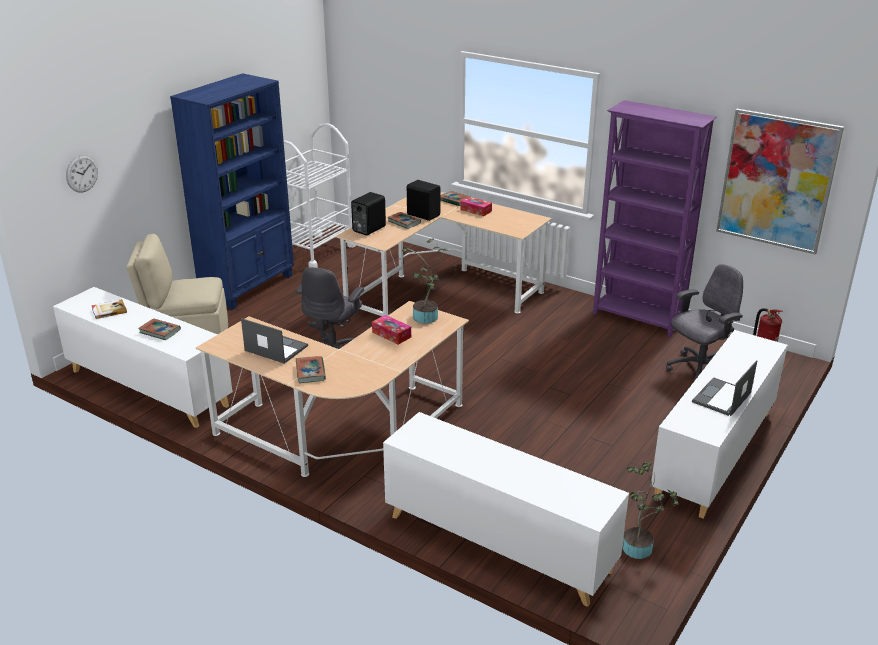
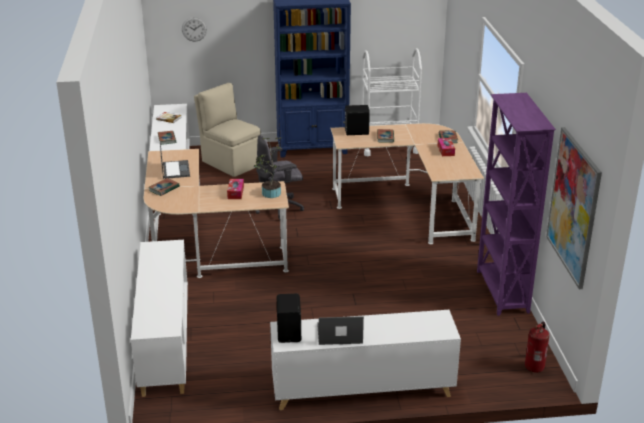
camera: 50 degrees right, 0 degrees up
(423, 215) = (407, 138): black speaker -> black speaker (290, 332)
(641, 548) = (218, 396): potted plant -> none
(699, 370) = (467, 344): grey office chair -> none

